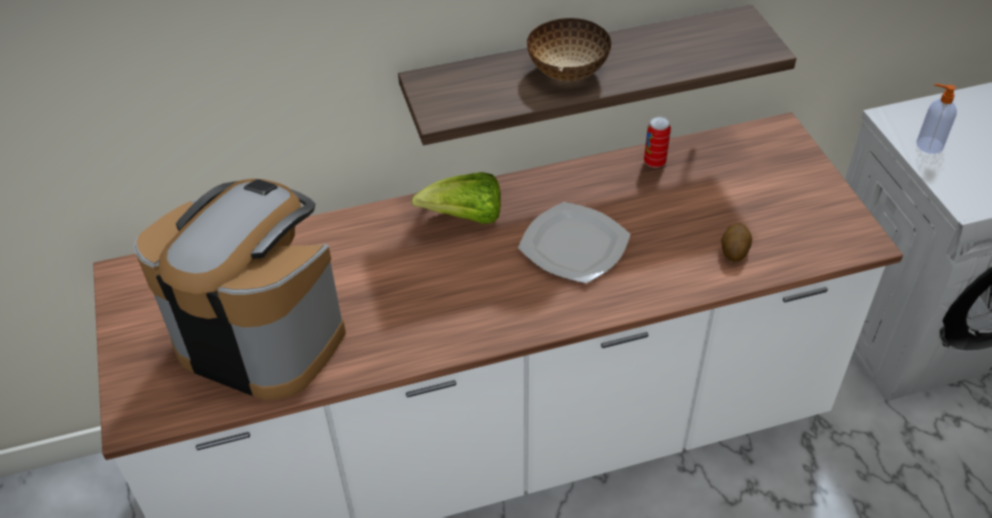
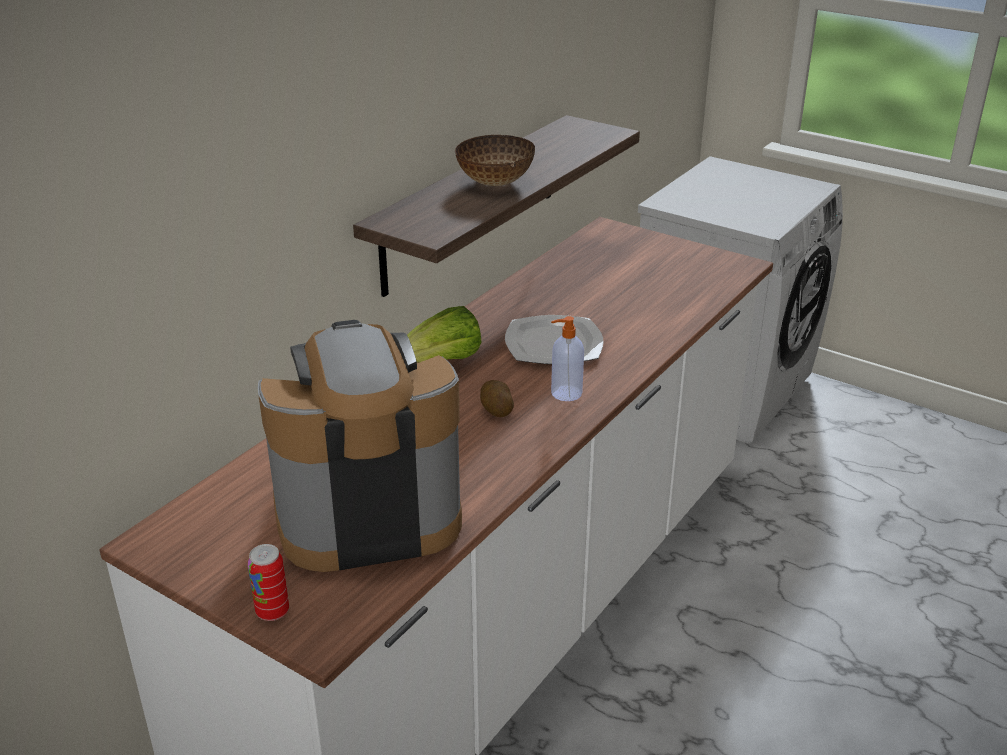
camera: 40 degrees left, 15 degrees down
(654, 162) = (544, 275): can -> can (272, 612)
(734, 250) = (669, 301): potato -> potato (496, 410)
(928, 145) = (703, 208): soap dispenser -> soap dispenser (565, 393)

